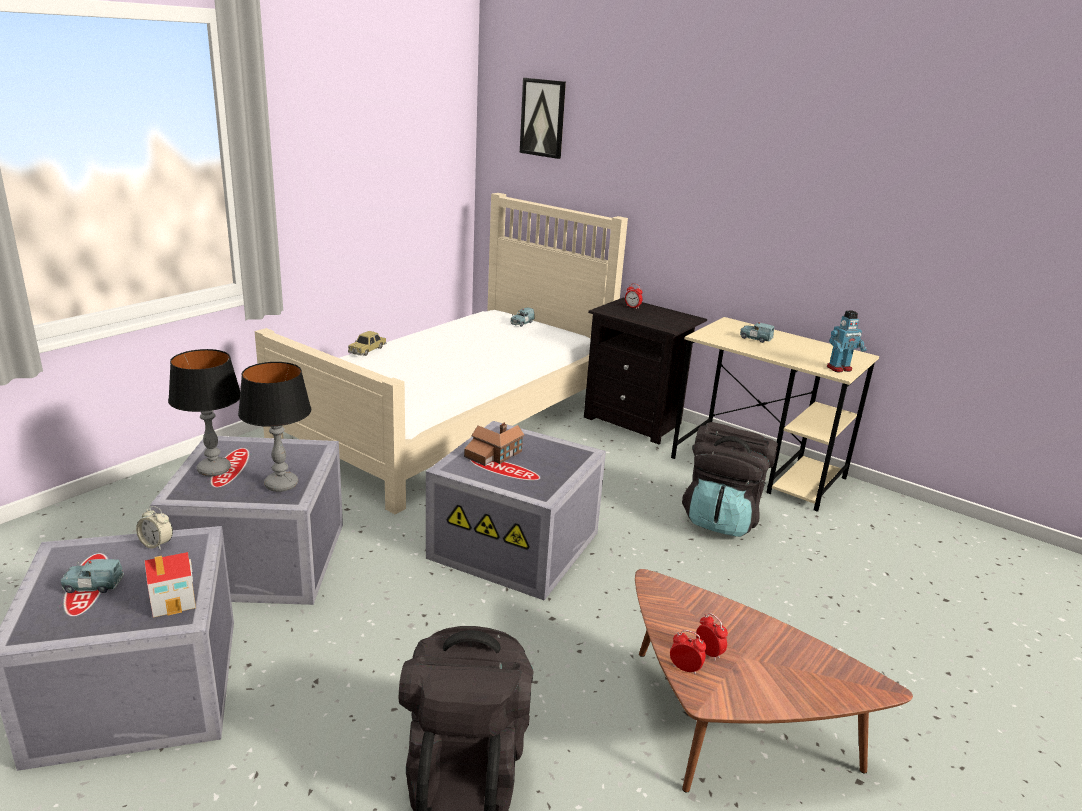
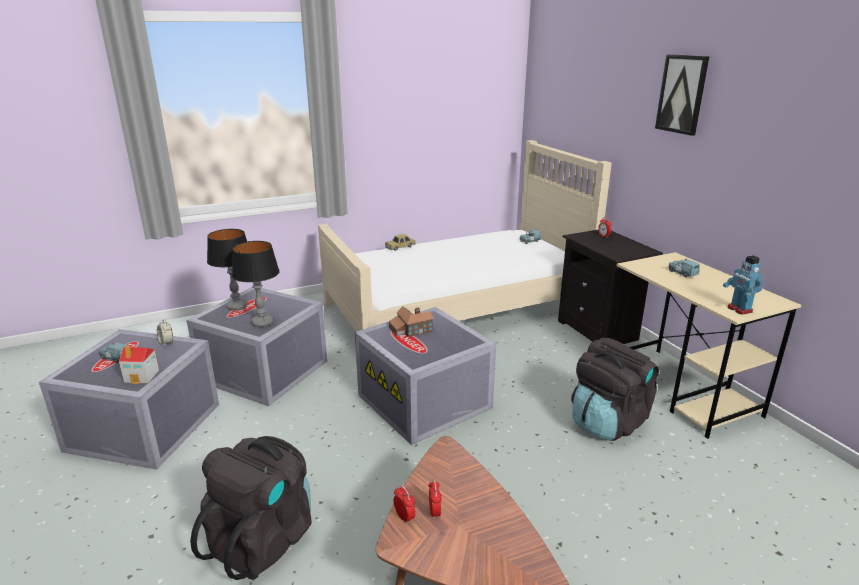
camera: 30 degrees right, 0 degrees up
(543, 118) = (563, 81): picture -> picture (682, 94)
(839, 369) = (739, 309): toy robot -> toy robot turned 60 degrees clockwise

